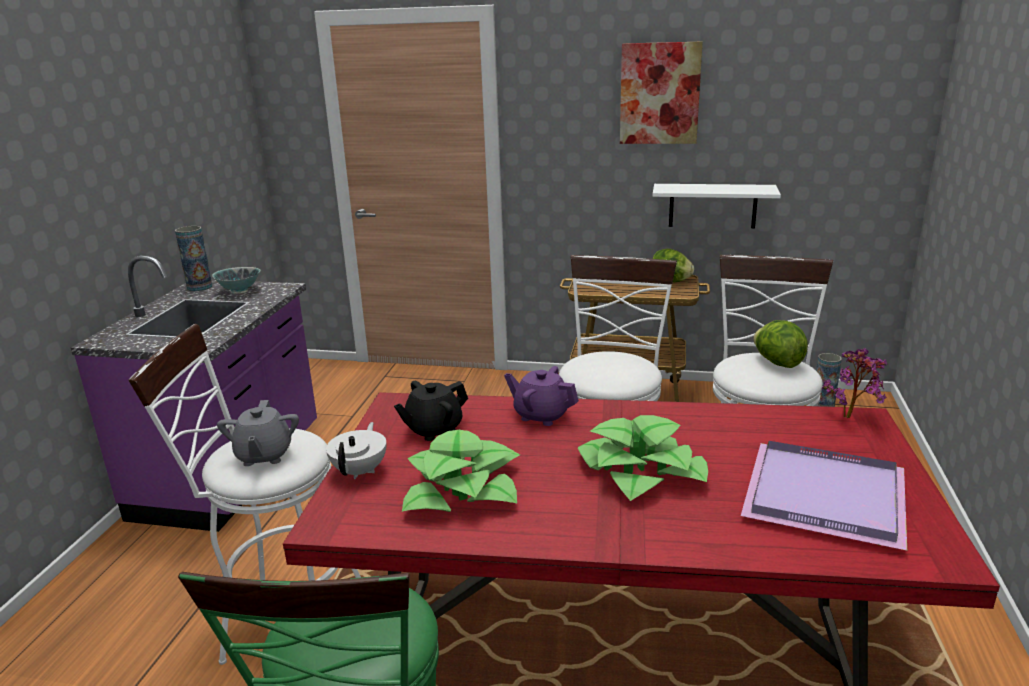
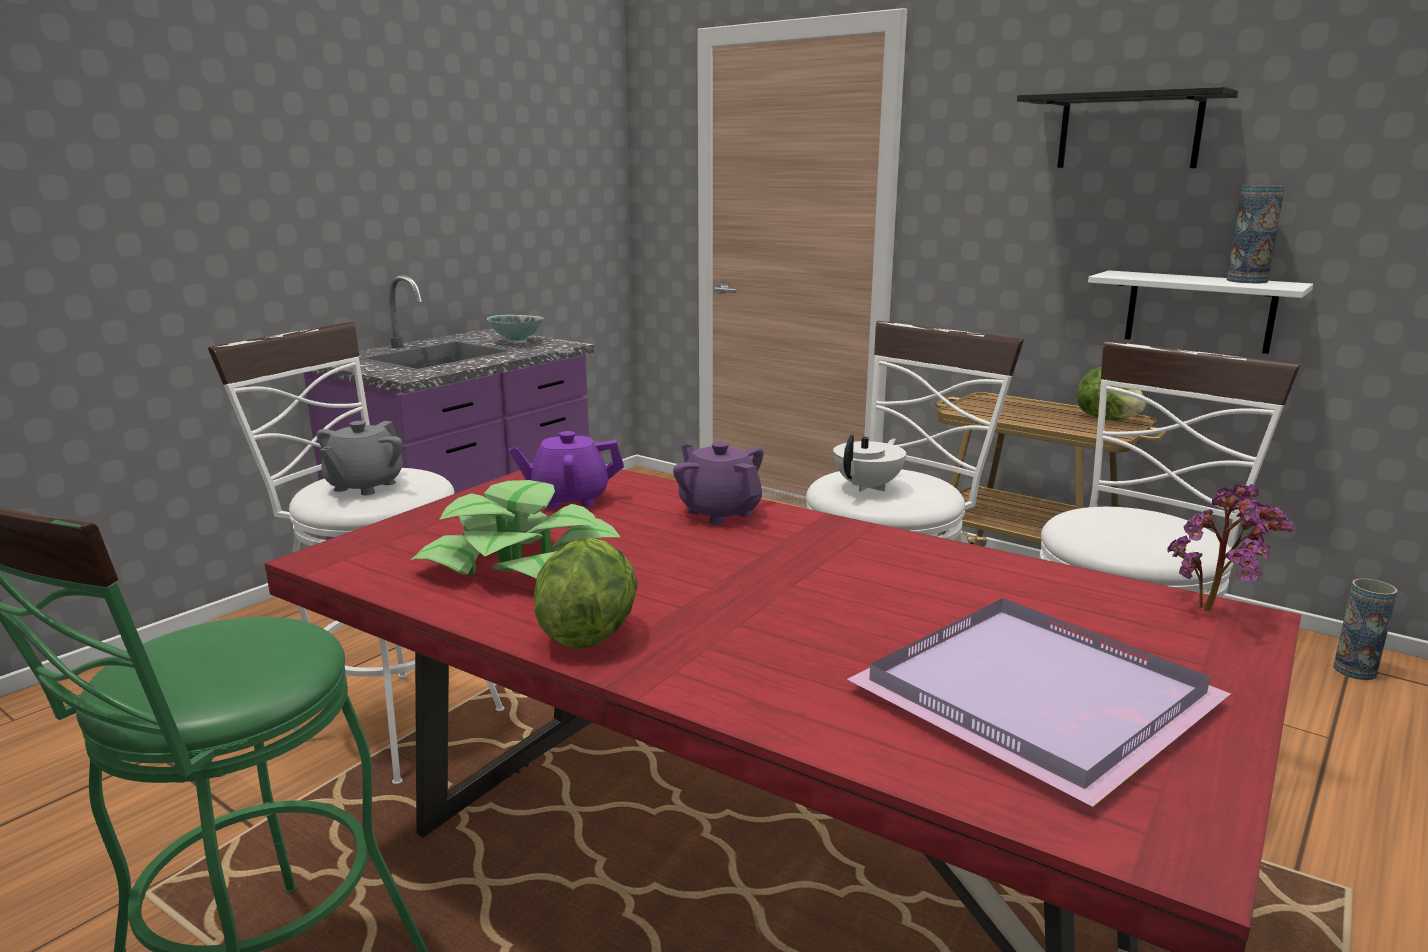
camera: 25 degrees right, 5 degrees down
(200, 287) = (485, 334): vase -> vase (1246, 281)
(360, 471) = (435, 519): white teapot -> white teapot (868, 487)
(433, 429) = (569, 499): black teapot -> purple teapot
(641, 472) = (773, 598): potted plant -> none
(659, 93) = (1129, 131): picture -> black shelf
(777, 363) = (1160, 524): lettuce -> lettuce (588, 633)

